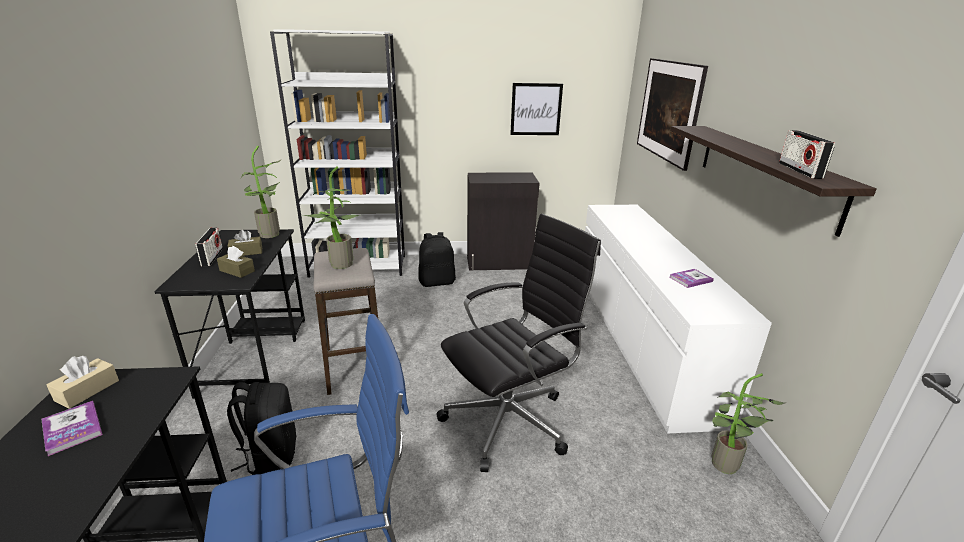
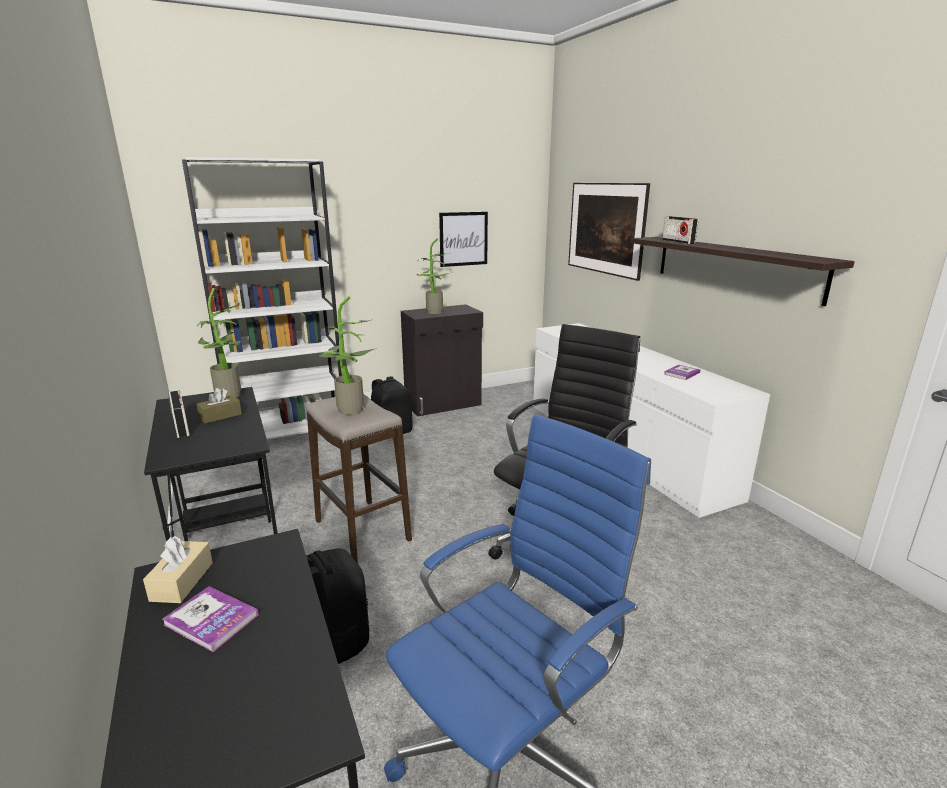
camera: 20 degrees left, 5 degrees down
(237, 271) = (231, 435): brown tissue box -> none
(723, 467) = (758, 532): potted plant -> potted plant (433, 312)
(800, 170) = (788, 256): radio -> radio (678, 242)

